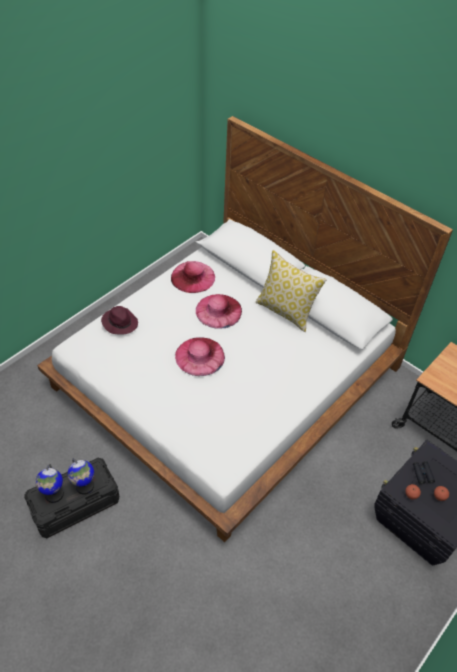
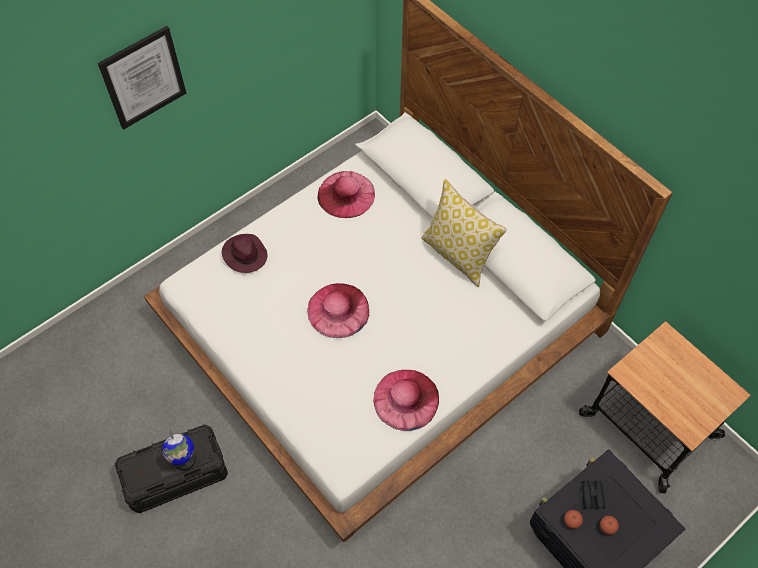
camera: 10 degrees right, 10 degrees up
(38, 178) = (143, 78): none -> picture
(54, 494) = (148, 467): globe -> none
(218, 311) = (371, 247): pink hat -> pink hat (406, 399)

